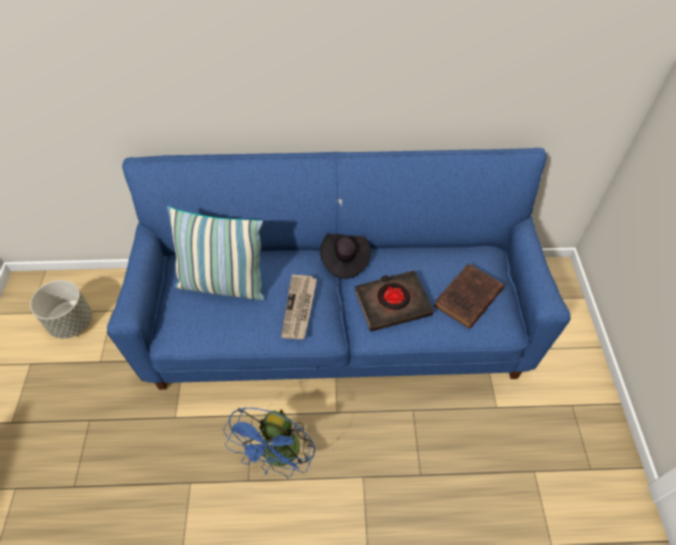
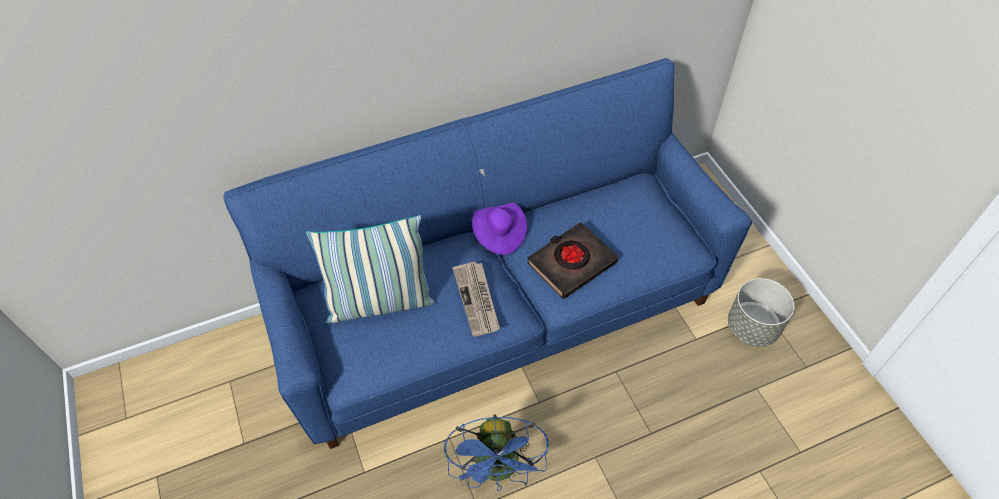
camera: 20 degrees left, 0 degrees up
(72, 322) = (185, 411): grey planter -> grey planter (752, 327)
(344, 260) = (499, 234): black hat -> purple hat
(467, 299) = (643, 235): brown book -> none

